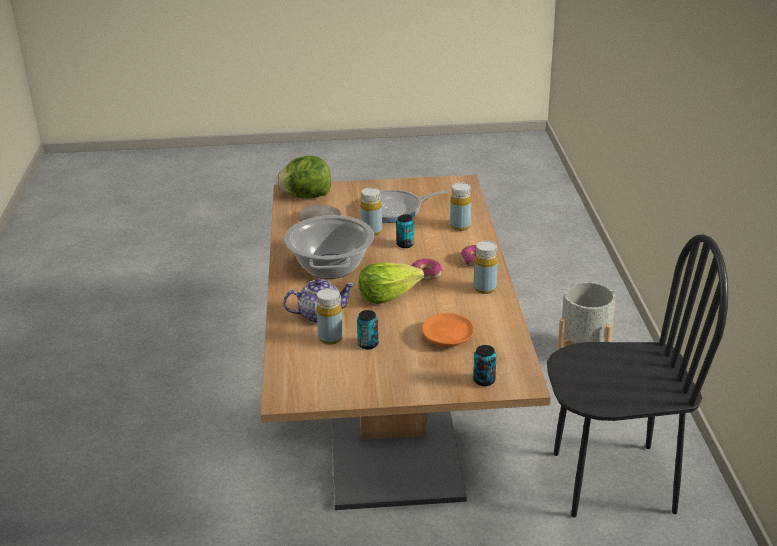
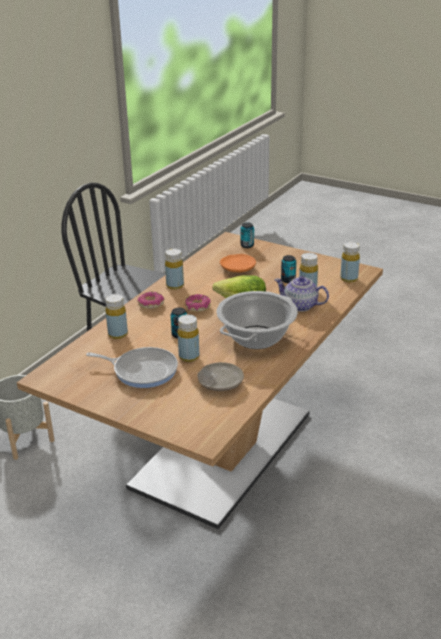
camera: 145 degrees left, 0 degrees up
(294, 376) = (349, 278): none -> yellow bottle
(306, 196) = (199, 423): lettuce -> none

